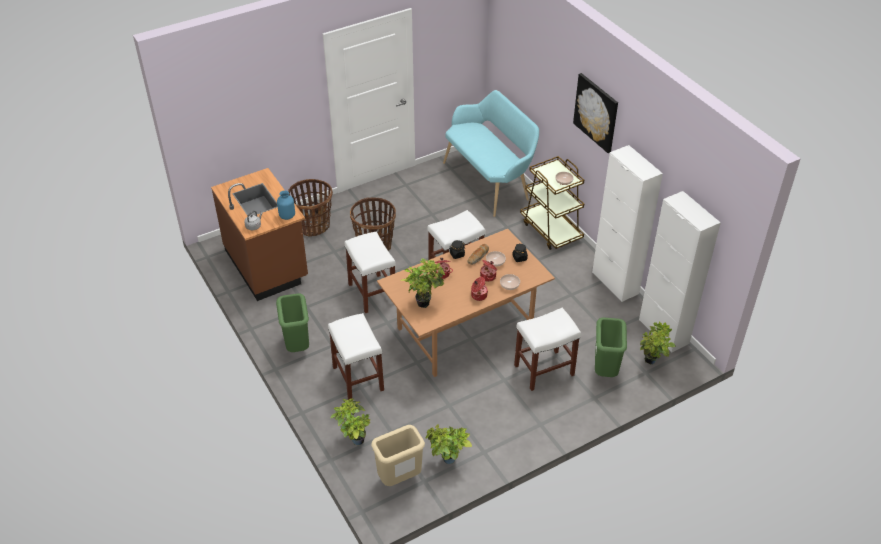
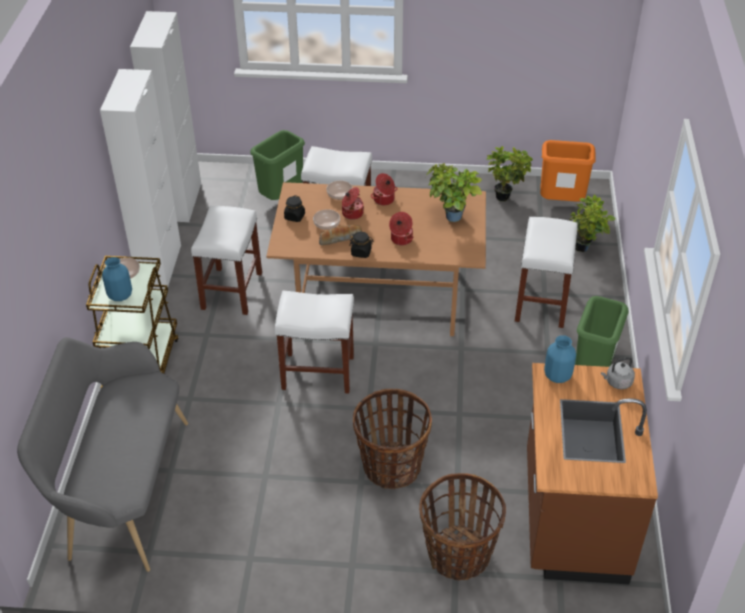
camera: 145 degrees left, 0 degrees up
(373, 294) = (450, 393): white stool -> white stool (231, 290)
(399, 479) = (561, 203): beige trash can -> orange trash can
(489, 181) = (122, 490): turquoise bench -> grey bench
(551, 171) = (120, 295): none -> blue vase
(596, 112) = (73, 154): picture -> none
(652, 362) = (230, 184): potted plant -> none

